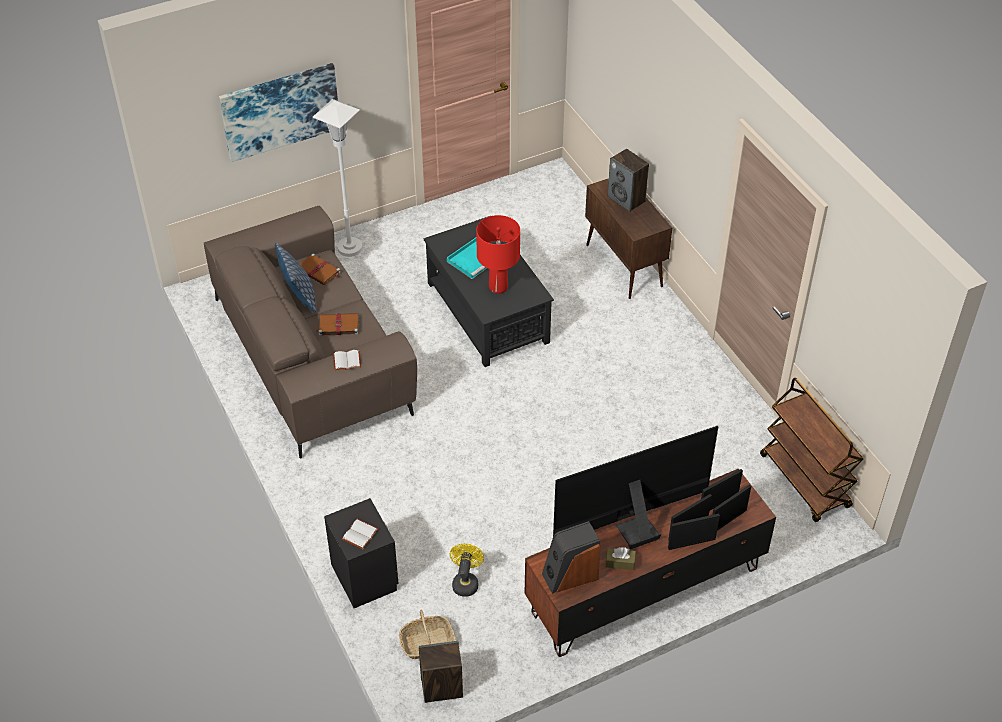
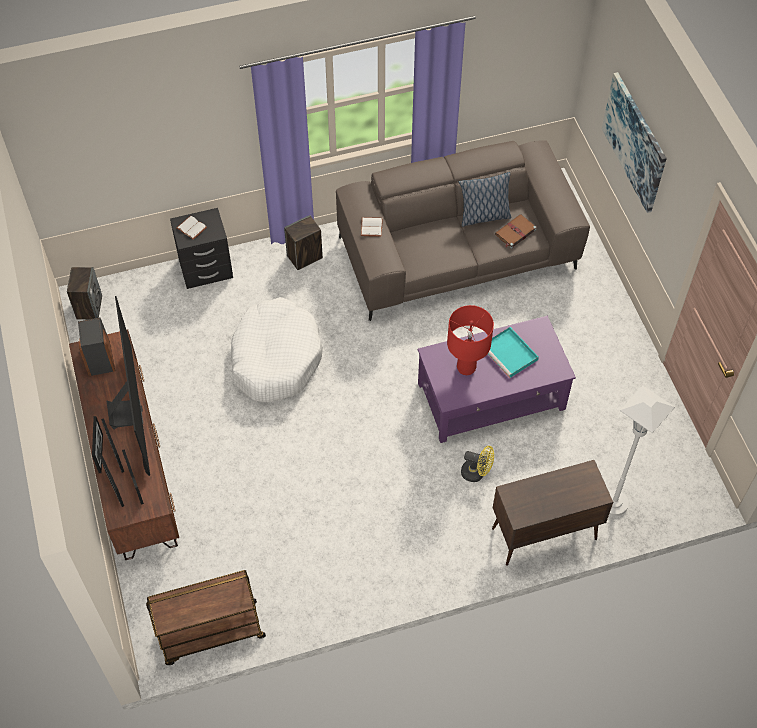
camera: 100 degrees right, 10 degrees up
(338, 325) = (441, 240): brown book -> none
(350, 248) = (598, 293): white floor lamp -> white floor lamp (614, 503)
(427, 643) = (131, 303): basket -> none
(465, 582) = (180, 335): yellow fan -> yellow fan (476, 473)
(478, 487) = (275, 358): none -> white dog bed
(487, 312) = (492, 396): black coffee table -> purple coffee table
(620, 562) = (100, 395): brown tissue box -> none
(627, 199) = (566, 494): speaker -> speaker (304, 257)

